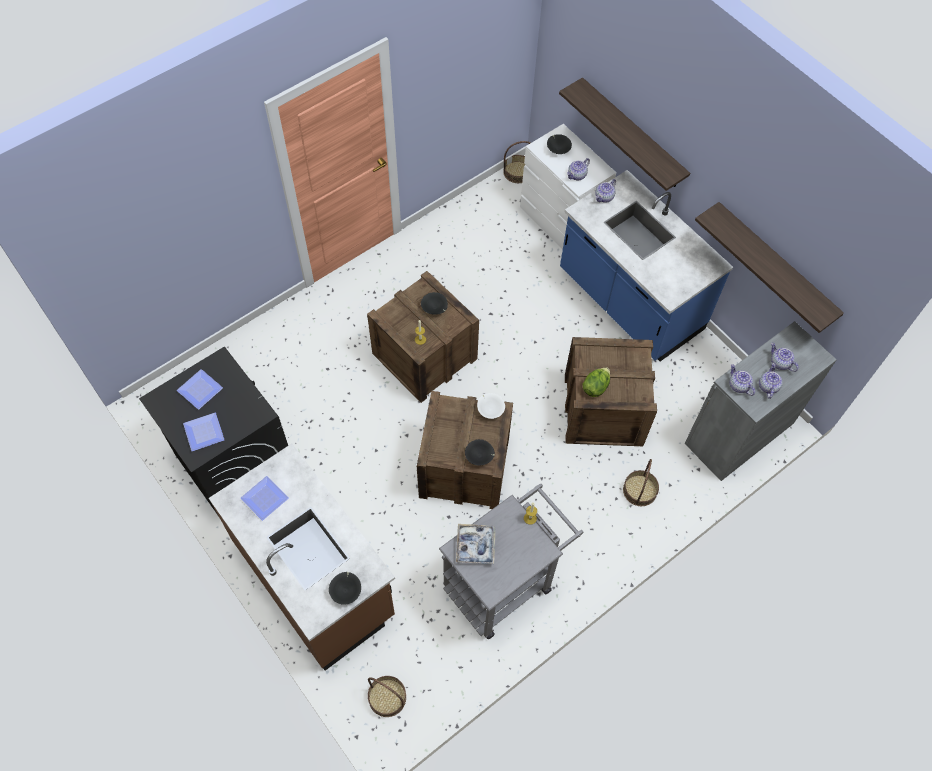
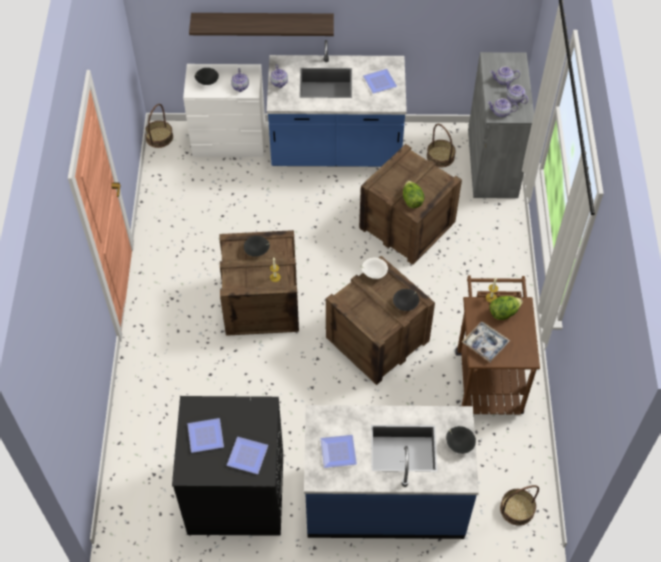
camera: 50 degrees left, 5 degrees down
(316, 579) = (385, 498): brown counter -> blue counter
(505, 581) = (487, 374): grey cart -> brown cart
(523, 539) = (503, 312): none -> lettuce
(640, 490) = (486, 247): basket -> basket (440, 156)
(682, 270) = (381, 82): none -> plate
(774, 265) = (440, 27): shelf -> none

